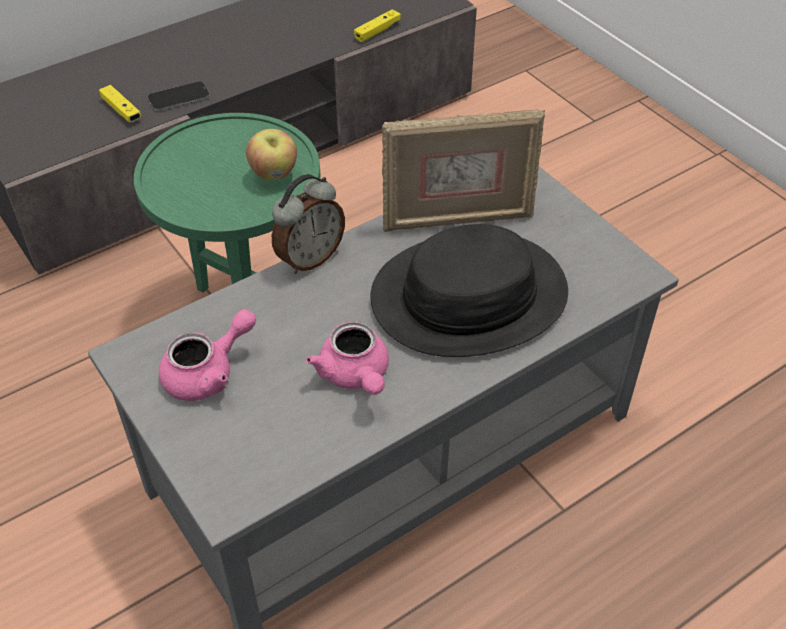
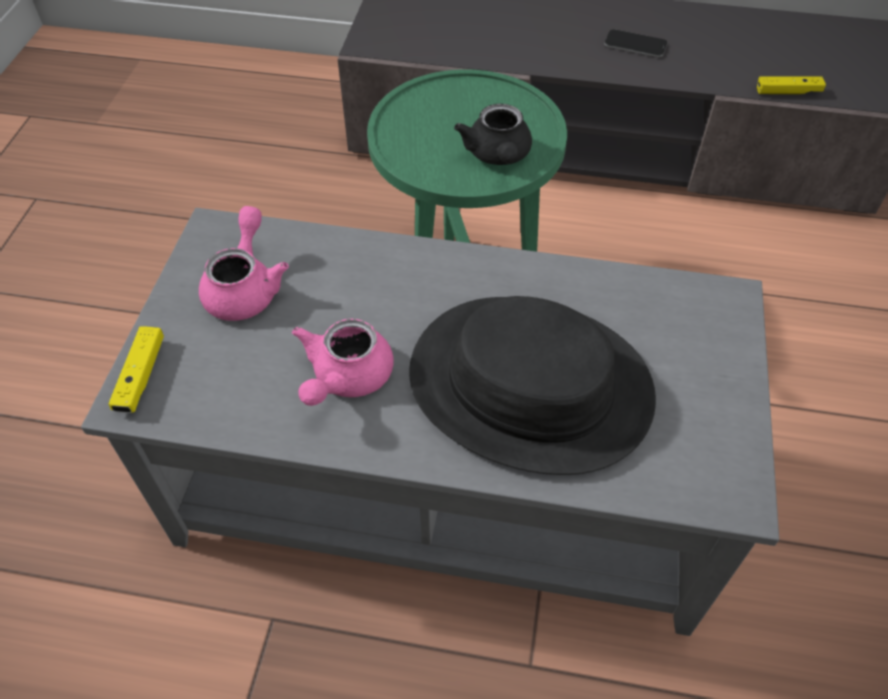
camera: 45 degrees right, 5 degrees up
(121, 110) = (483, 44): yellow game controller -> yellow game controller (141, 376)
(179, 97) = (539, 58): phone -> phone (635, 45)
(208, 373) = (246, 287): pink teapot -> pink teapot turned 90 degrees counterclockwise
(274, 173) = (498, 156): apple -> black teapot
(309, 258) = (436, 248): alarm clock -> none
(457, 219) = (610, 304): picture frame -> none

